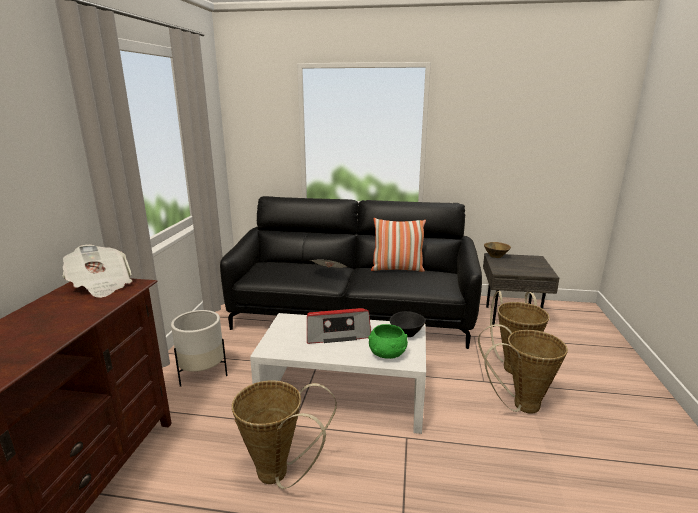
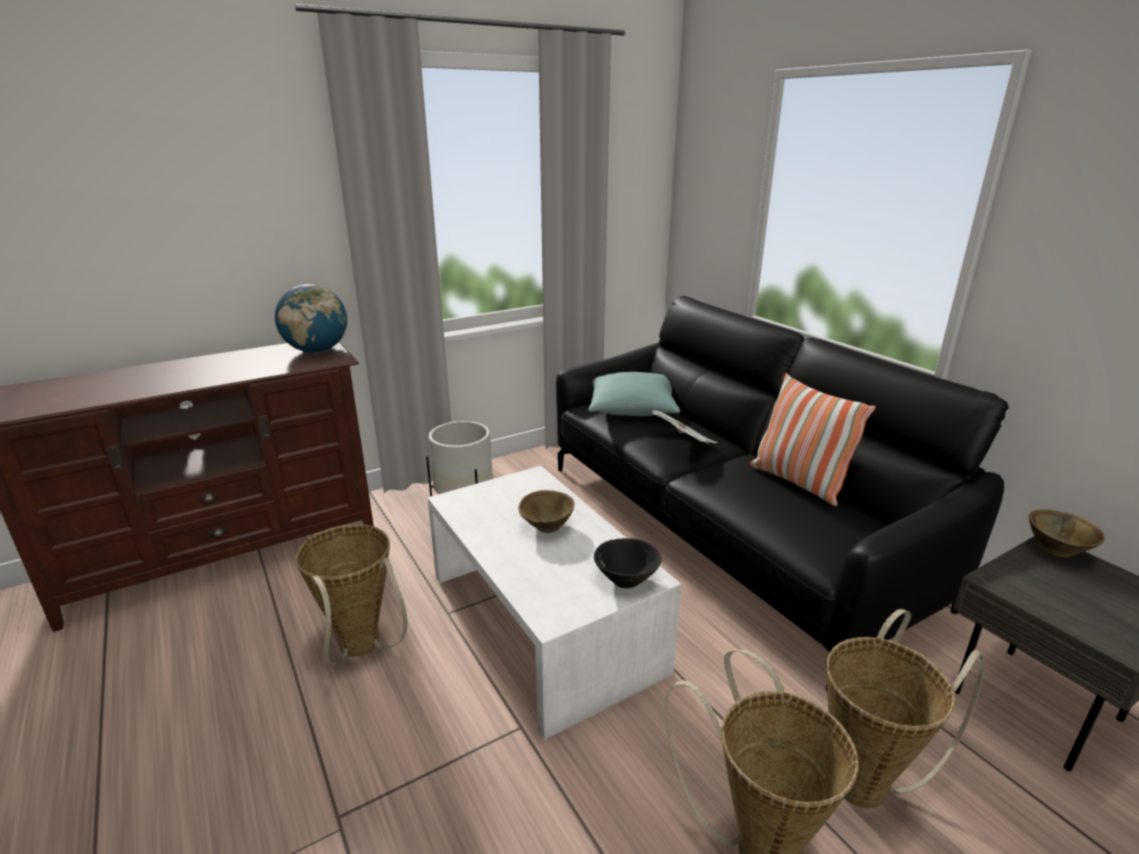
camera: 50 degrees right, 5 degrees up
(101, 285) = (317, 351): newspaper -> globe
(275, 268) = (632, 408): none -> turquoise pillow
(337, 333) = (547, 525): radio -> brown bowl
(387, 354) = (546, 587): green bowl -> none

